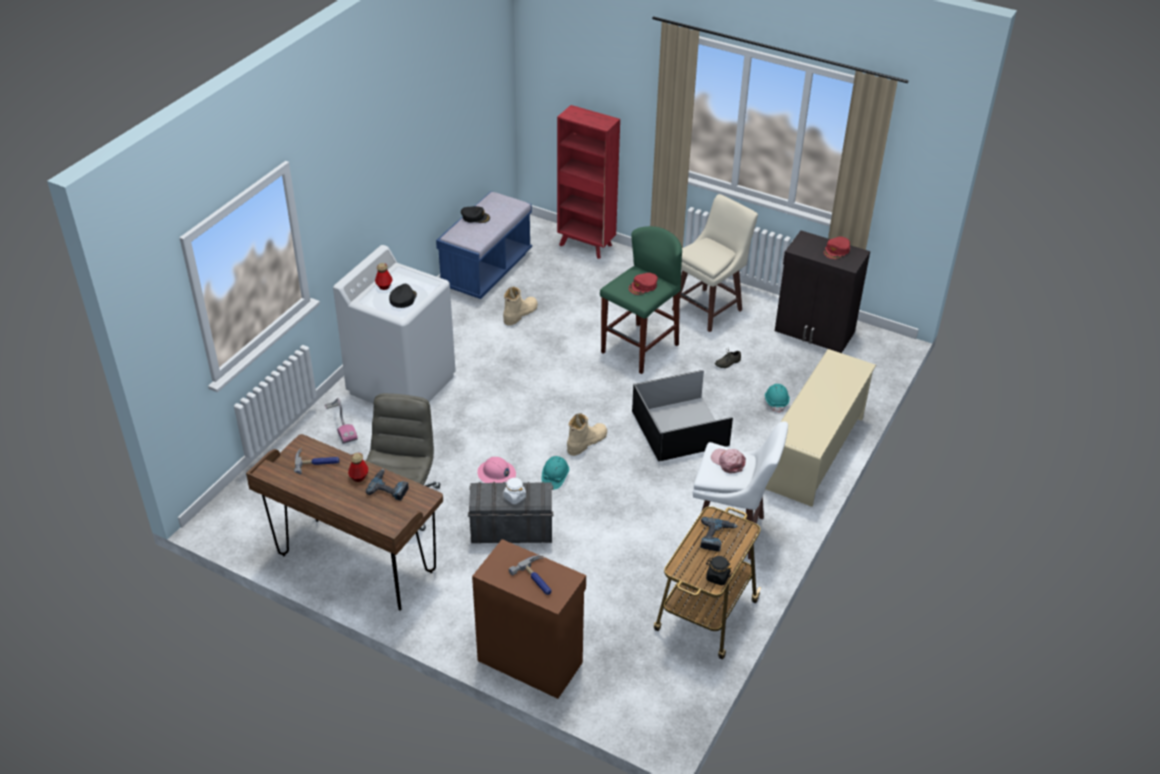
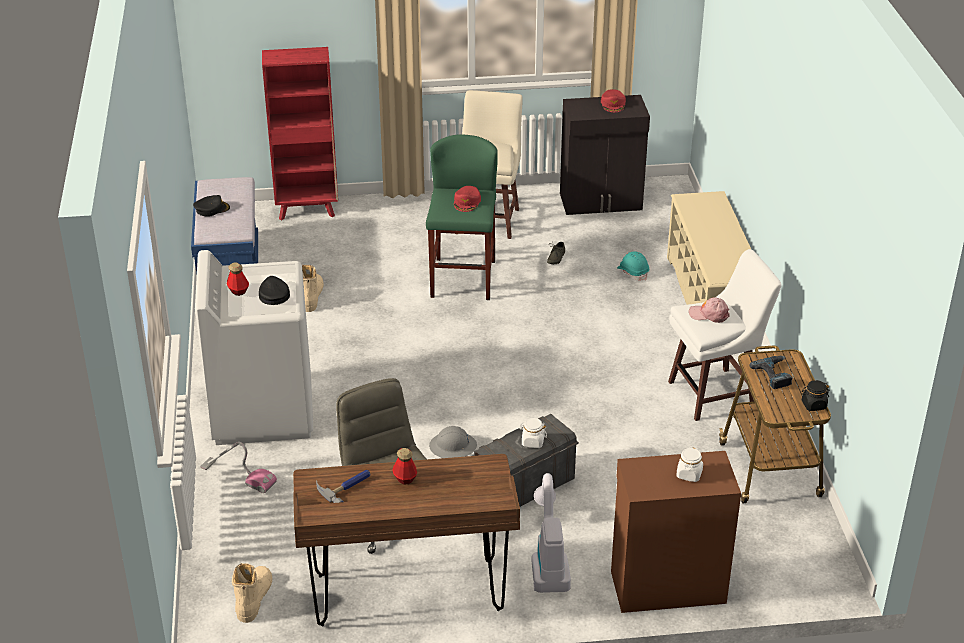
camera: 35 degrees left, 5 degrees down
(389, 488) = (447, 473): power drill -> none
(469, 594) = (548, 561): none -> vacuum cleaner
(496, 474) = (453, 446): pink hard hat -> grey hard hat
(537, 579) = (689, 474): hammer -> white jar
(555, 477) = (511, 423): turquoise hard hat -> none
(586, 442) = (506, 380): beige boot -> beige boot (254, 598)
(680, 429) = (577, 331): black storage box -> none

